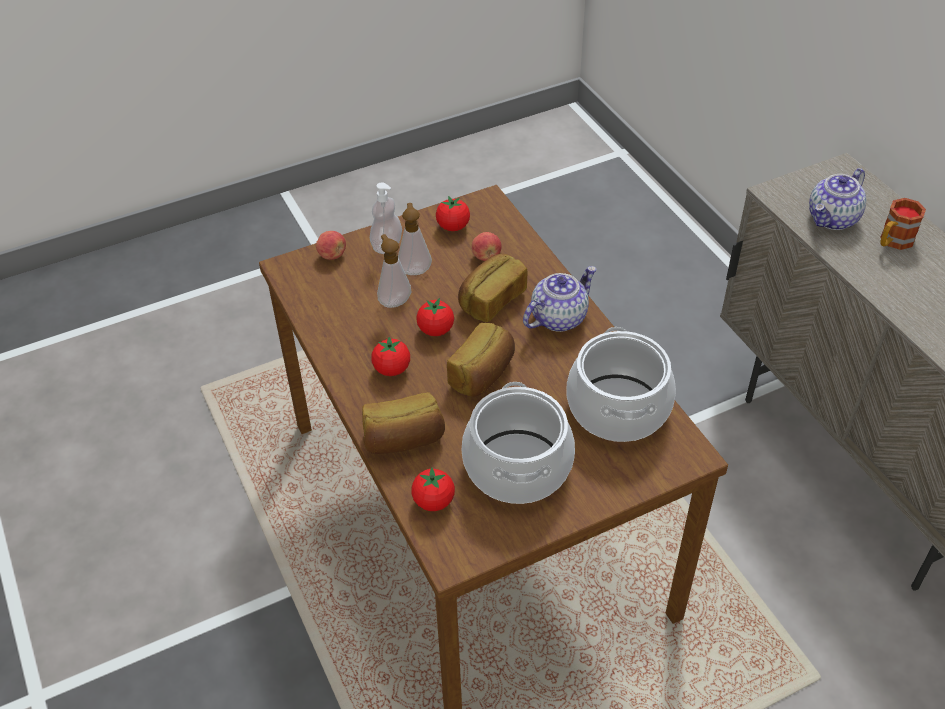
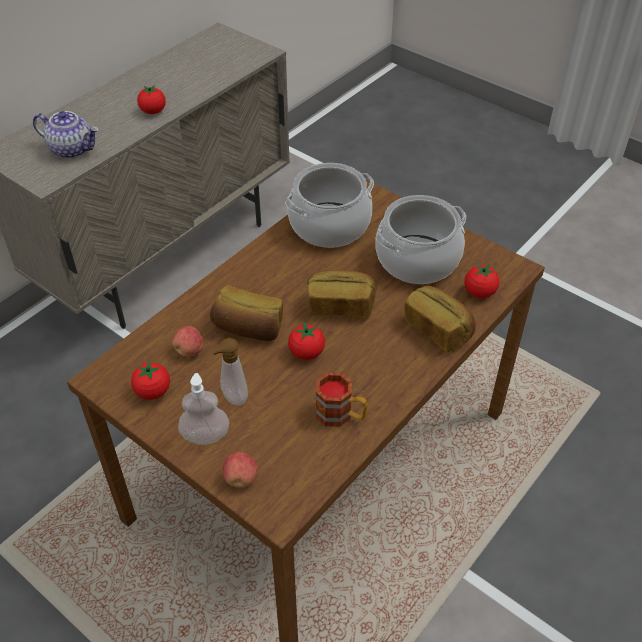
camera: 115 degrees left, 0 degrees up
(392, 369) = (370, 365): tomato -> tomato (153, 111)
(394, 301) = (284, 397): soap dispenser -> none
(558, 317) = (249, 280): teapot -> none
(893, 241) = (91, 121): mug -> mug (341, 415)

